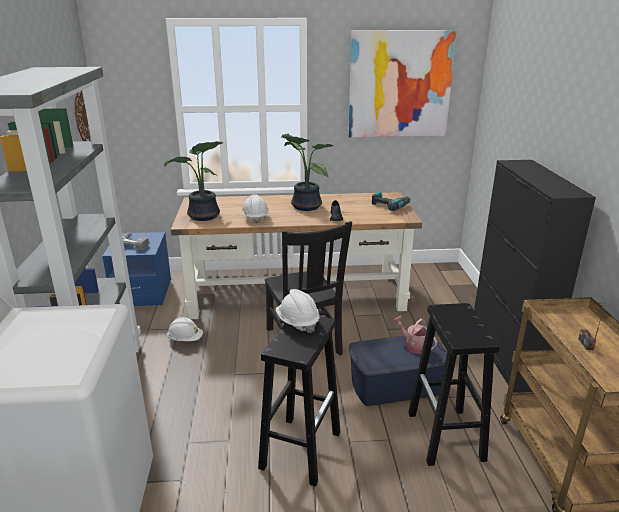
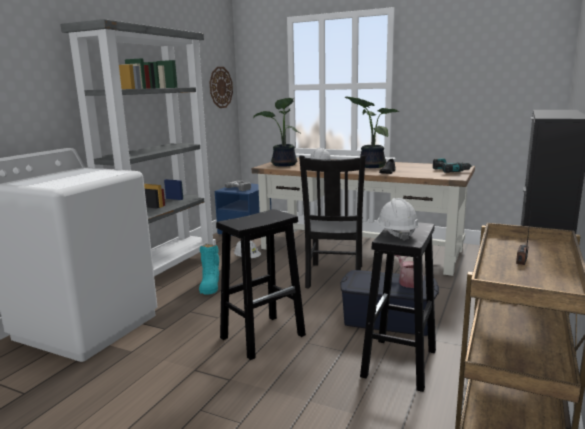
camera: 30 degrees right, 10 degrees down
(176, 393) = (210, 284): none -> turquoise boot
(297, 322) = (266, 213): white hard hat -> white hard hat (396, 233)
(400, 84) = (481, 62): picture -> none

